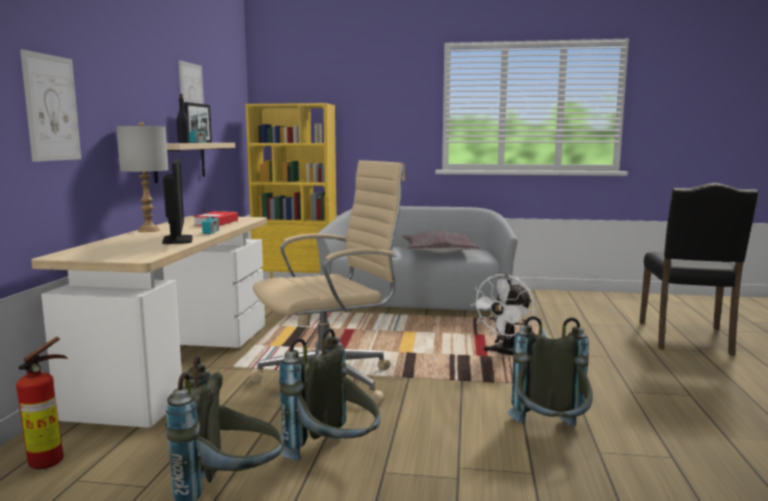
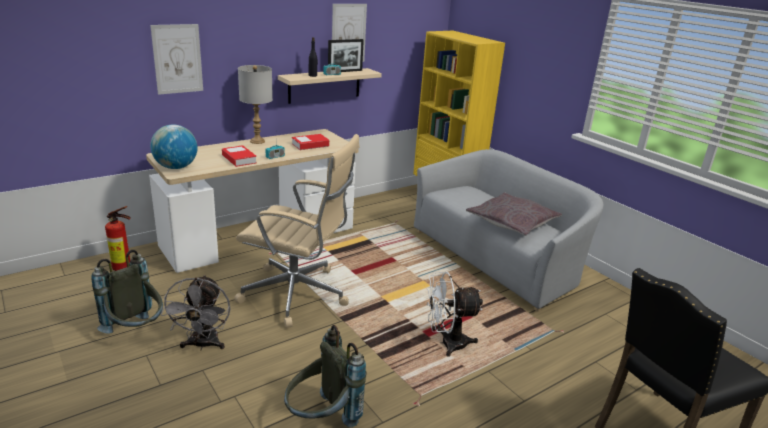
camera: 45 degrees right, 15 degrees up
(122, 256) = (176, 167): none -> globe
(177, 240) = (239, 159): monitor -> book
(335, 457) = (203, 345): grey backpack -> grey fan

